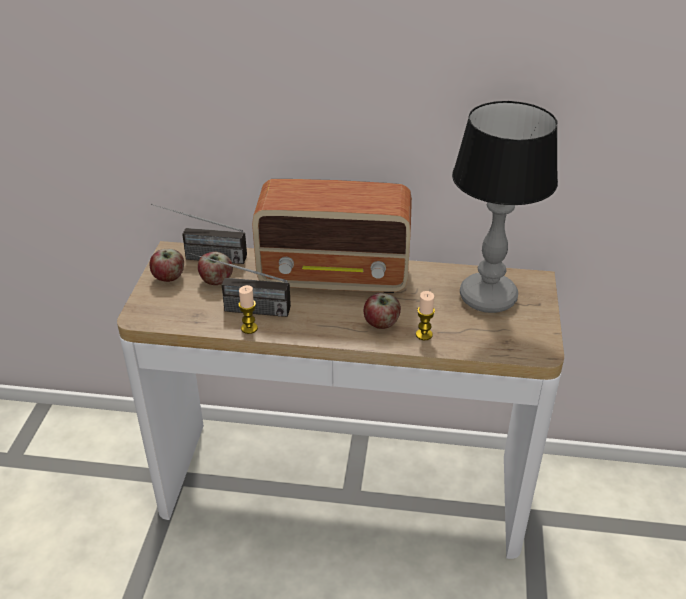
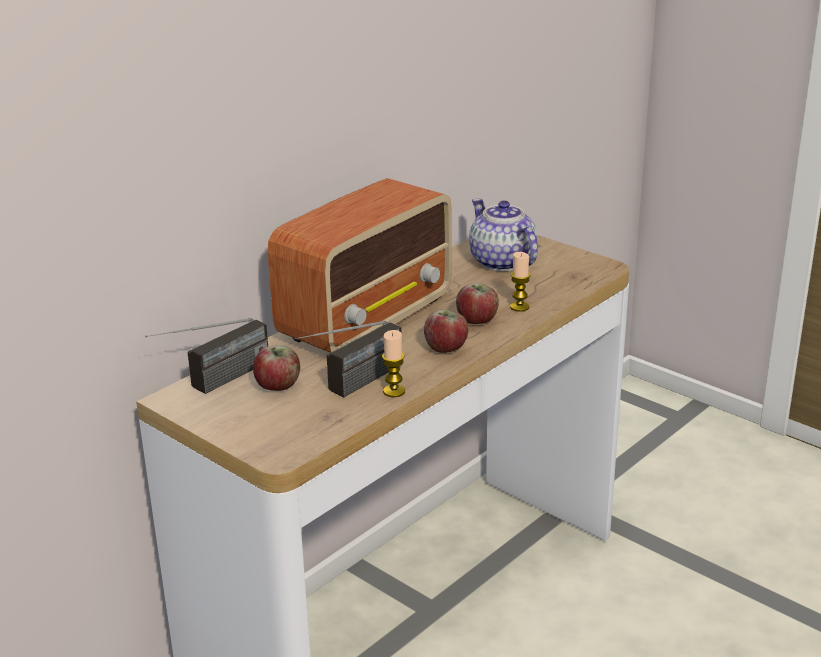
camera: 55 degrees left, 10 degrees down
(169, 277) = (227, 414): apple -> apple (446, 348)
(486, 298) = (502, 262): table lamp -> teapot

